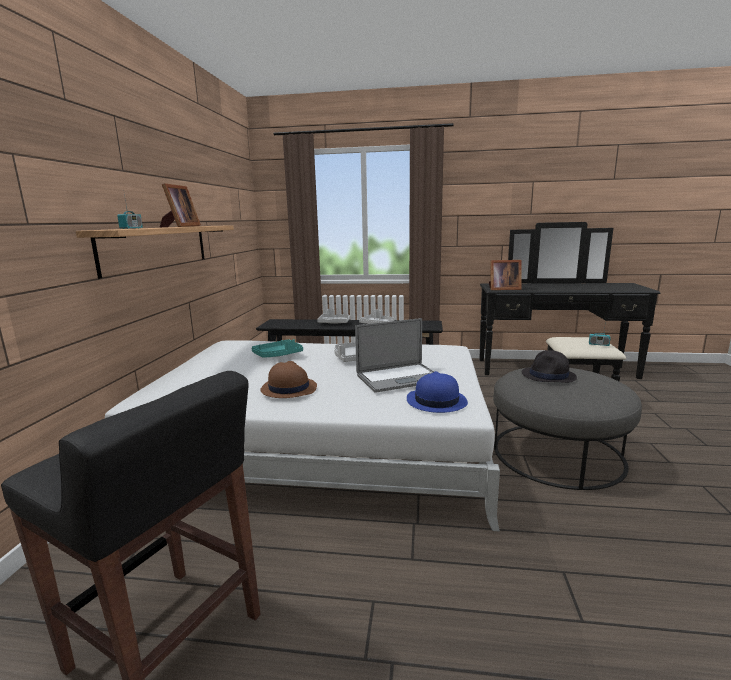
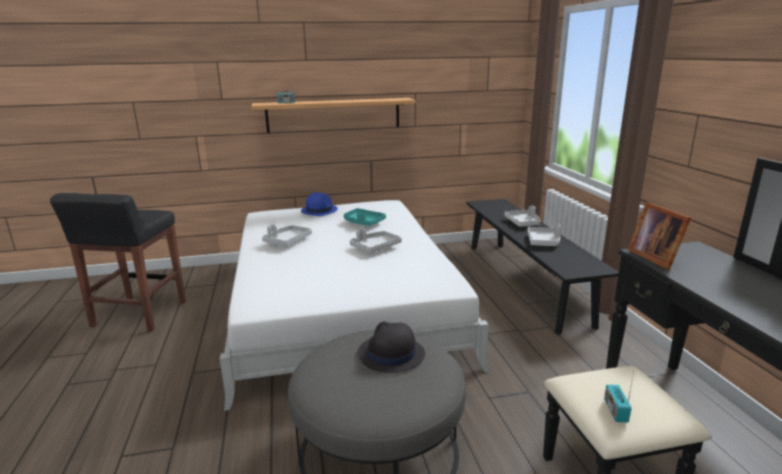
camera: 70 degrees right, 5 degrees up
(180, 226) = (342, 101): picture frame -> none
(288, 388) = (287, 241): brown hat -> grey tray
(399, 378) = (326, 272): laptop -> none
(436, 401) = (276, 294): blue hat -> blue hat (319, 210)

